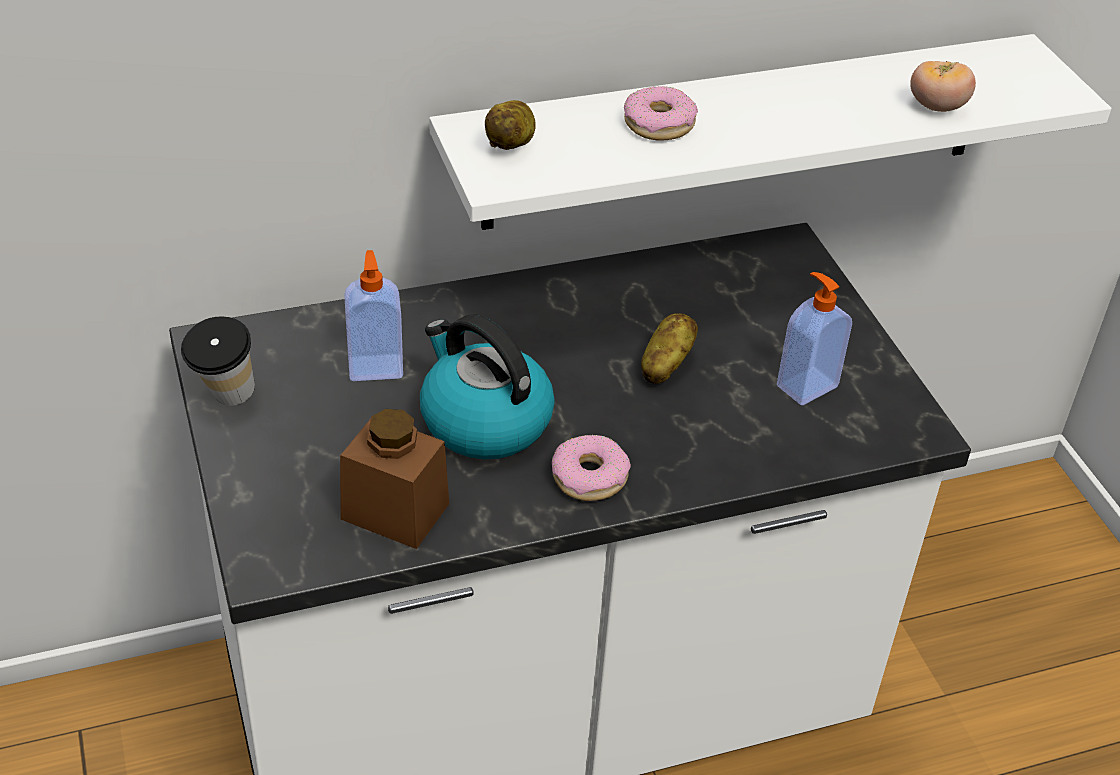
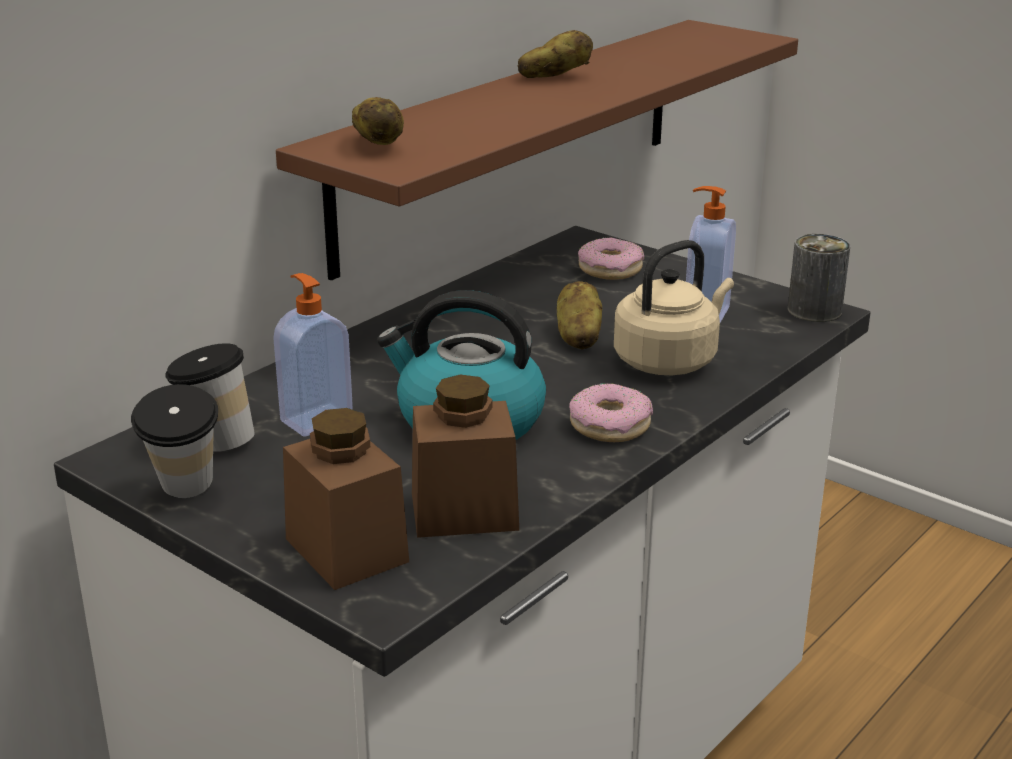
camera: 30 degrees left, 15 degrees down
(283, 507) = (346, 550): none -> brown jar
(287, 357) = (215, 442): none -> cup
(659, 124) = (488, 110): donut -> donut (610, 269)
(714, 427) = (669, 360): none -> beige kettle
(739, 131) = (514, 139): white shelf -> brown shelf
(777, 92) = (555, 77): none -> potato
(914, 425) = (814, 310): none -> can
(937, 107) = (684, 60): tomato -> none

